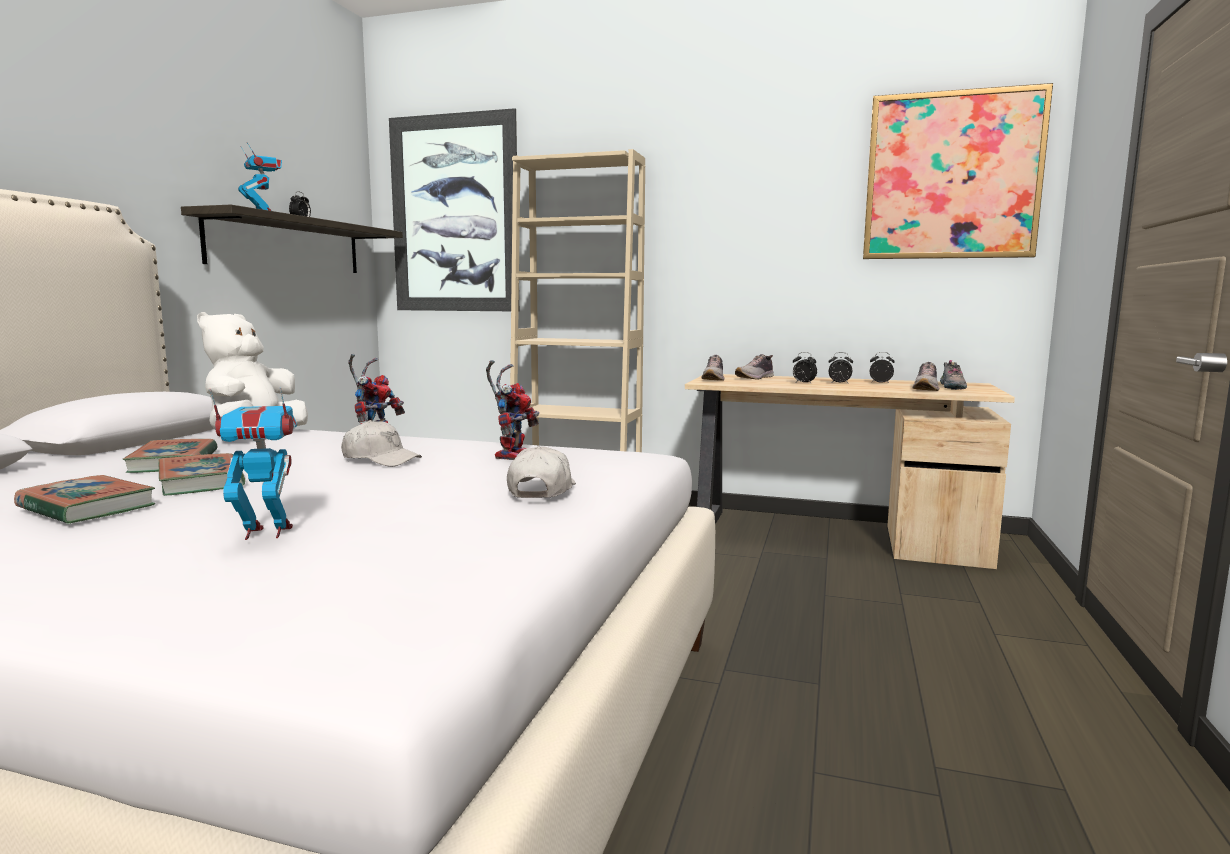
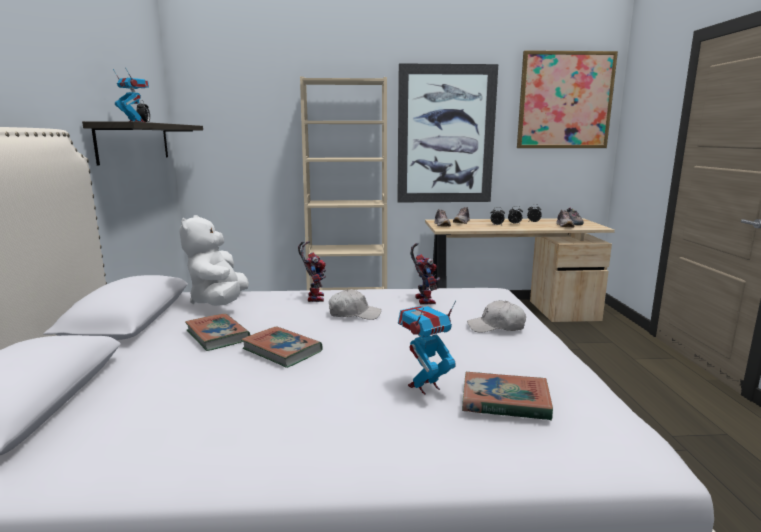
camera: 20 degrees left, 5 degrees up
(86, 507) = (256, 387): book -> book (505, 401)
(454, 214) = (241, 113): picture -> picture (446, 135)
(542, 490) = (496, 327): white cap -> white cap turned 75 degrees counterclockwise

